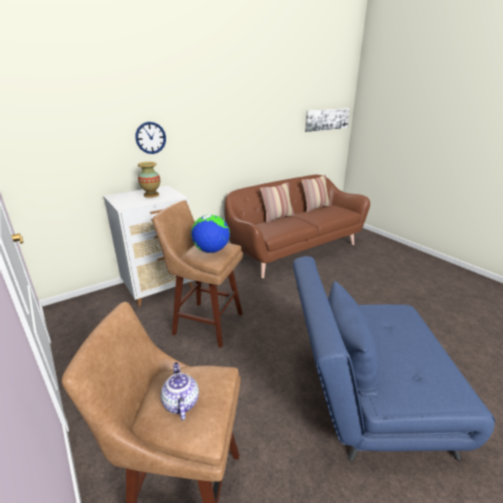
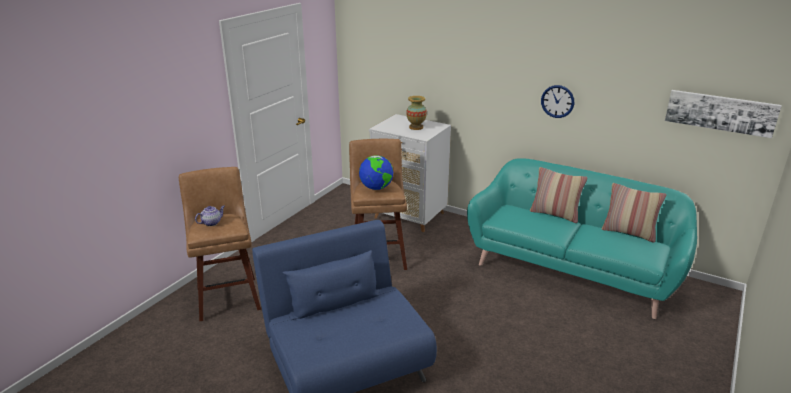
camera: 65 degrees right, 0 degrees up
(150, 138) = (445, 75): wall clock -> wall clock (557, 101)
(294, 250) = (572, 271): brown sofa -> turquoise sofa

